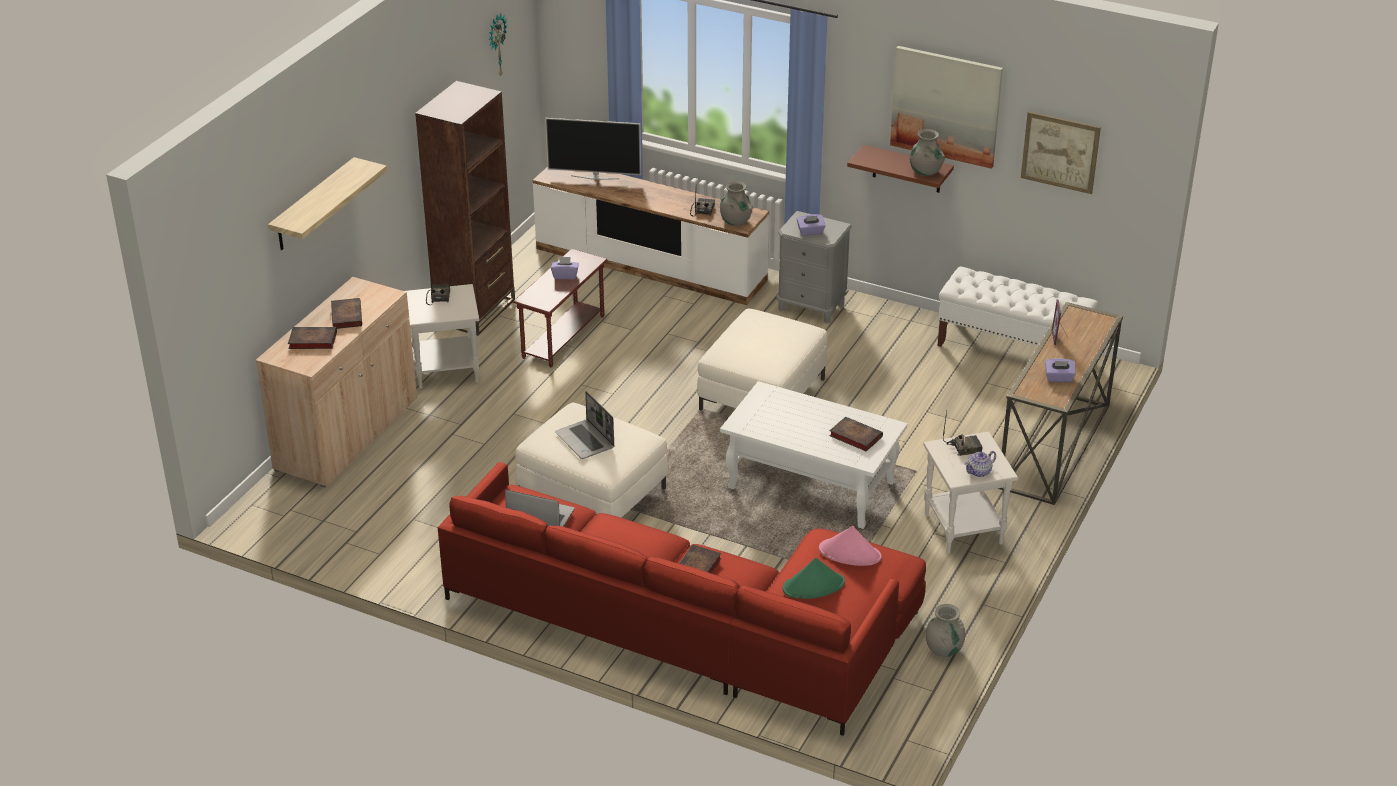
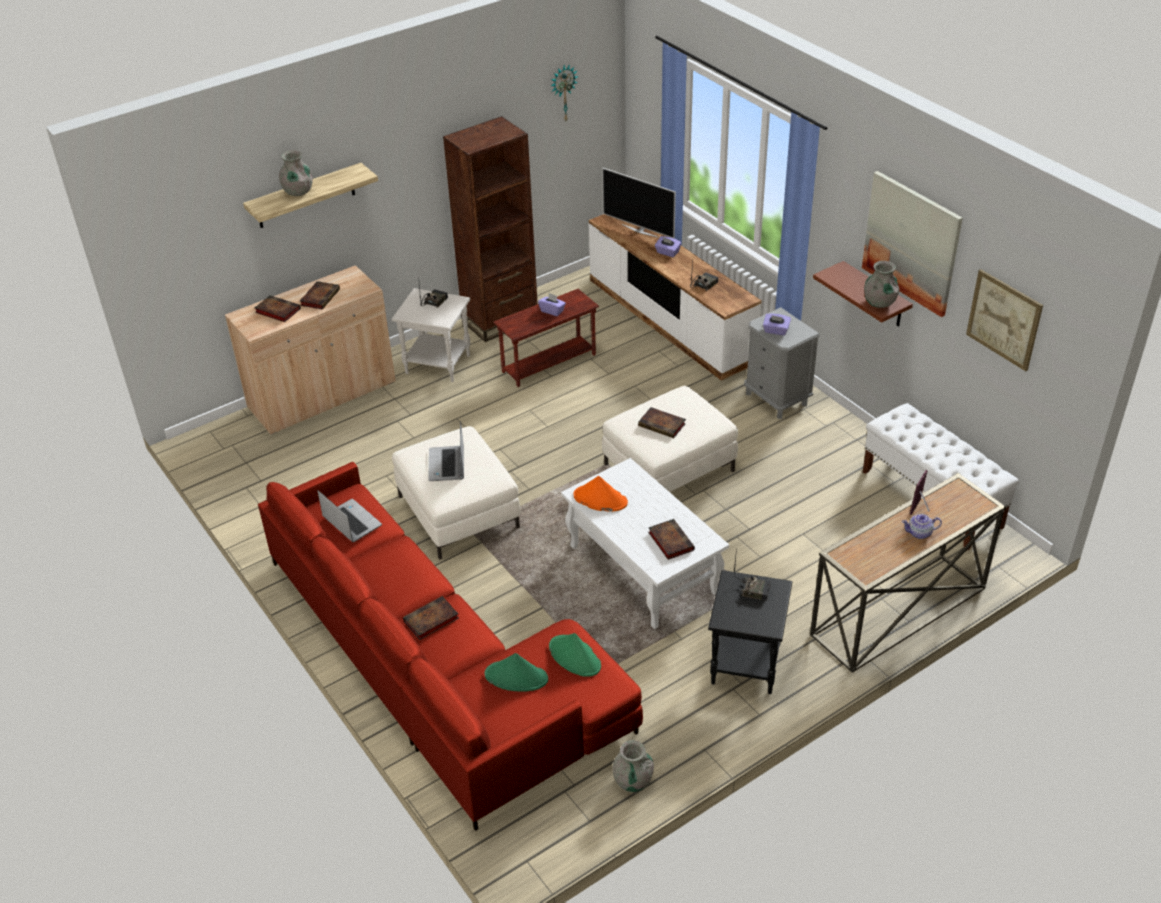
camera: 30 degrees right, 5 degrees up
(735, 221) = (724, 302): grey vase -> grey vase (298, 192)
(760, 346) = (663, 425): none -> book
(762, 423) = (600, 499): none -> orange hat
(850, 553) = (575, 657): pink hat -> green hat
(965, 529) = (747, 665): white side table -> black side table
(979, 472) = (748, 620): teapot -> teapot (920, 533)
(1059, 378) = (886, 551): purple tissue box -> purple tissue box (667, 252)

